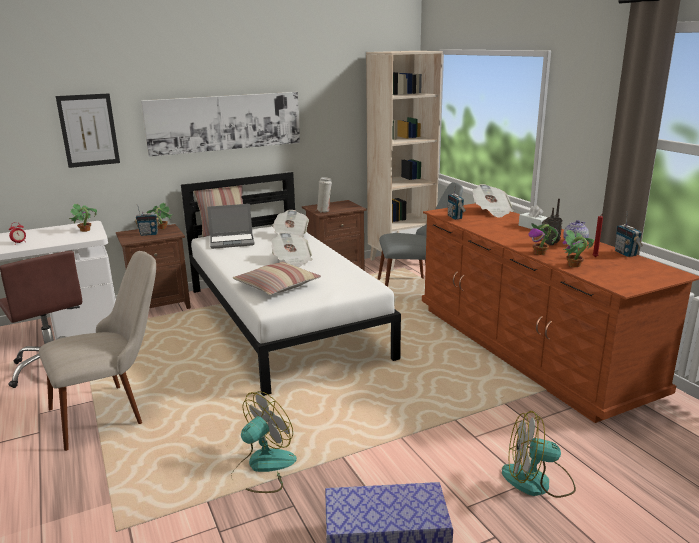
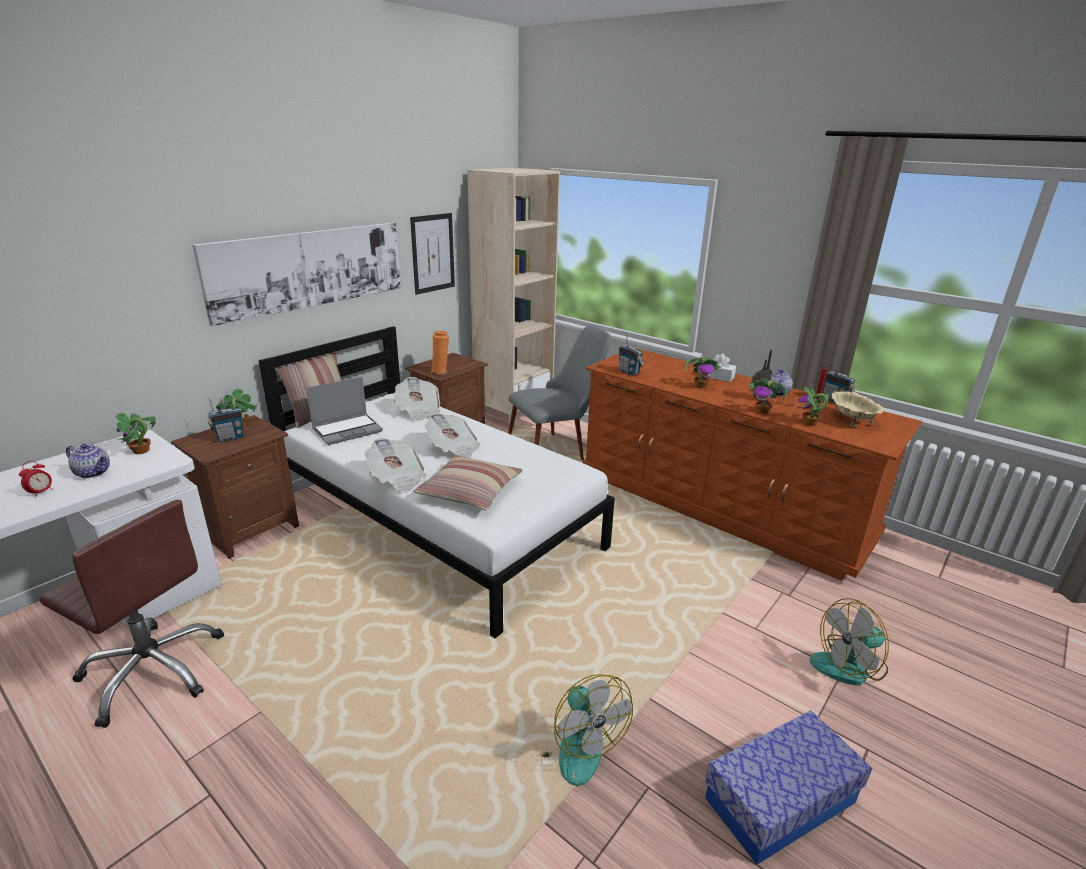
camera: 25 degrees left, 5 degrees up
(52, 237) = (93, 472): none -> teapot
(88, 130) = (115, 296): picture -> picture (433, 253)
(113, 410) = (304, 719): beige chair -> none
(263, 467) = (572, 744): fan -> fan turned 135 degrees clockwise
(324, 211) = (440, 372): white vase -> orange vase
(492, 212) = (656, 360): newspaper -> newspaper (397, 479)
(507, 231) = (701, 386): none -> potted plant
(621, 268) = (851, 420): none -> beige bowl

